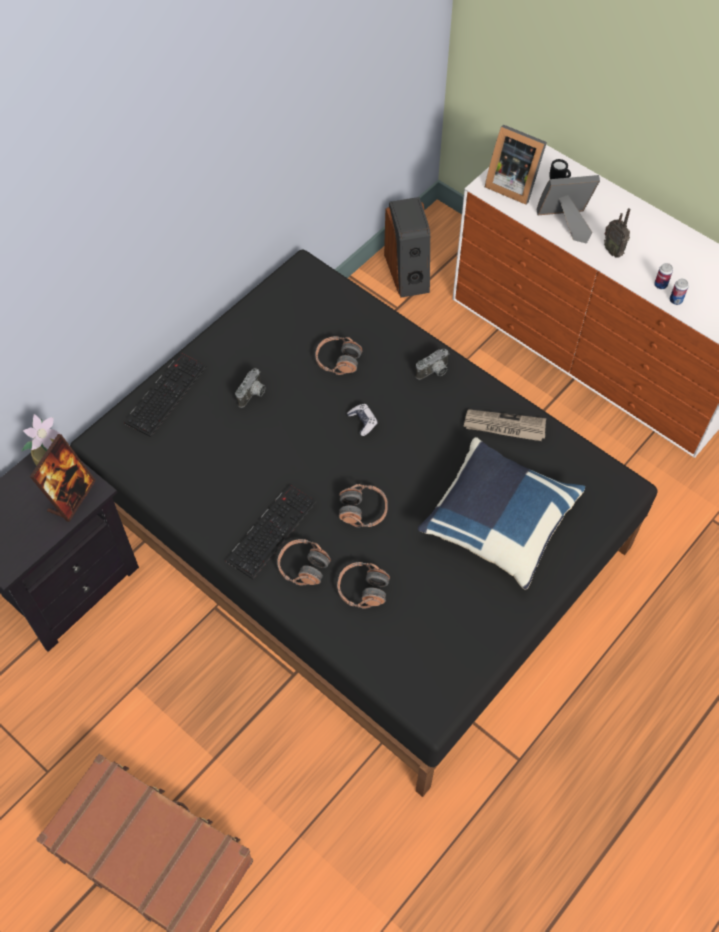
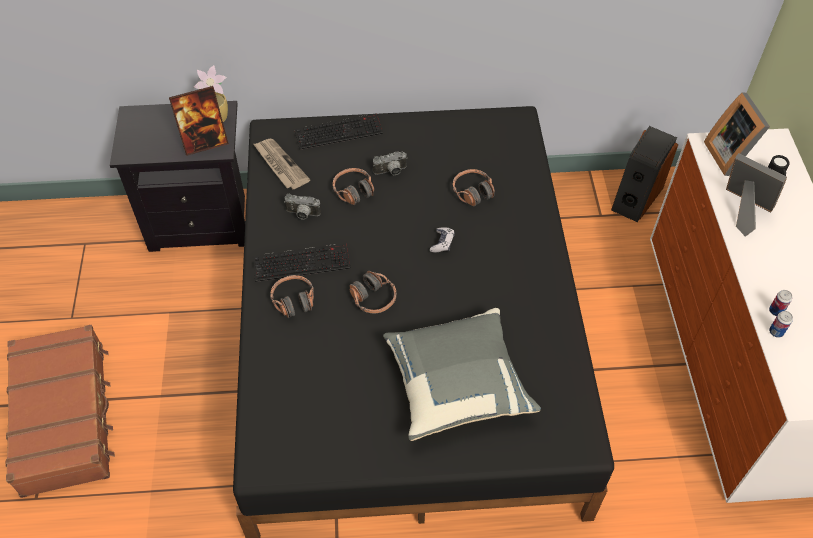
camera: 45 degrees right, 5 degrees down
(362, 589) = (313, 347): headphones -> headphones (353, 191)
(434, 372) = (531, 250): camera -> camera (302, 214)
(497, 522) = (457, 384): blue pillow -> grey pillow
(504, 427) = (540, 325): newspaper -> newspaper (280, 165)
(613, 251) = (762, 258): radio -> none

